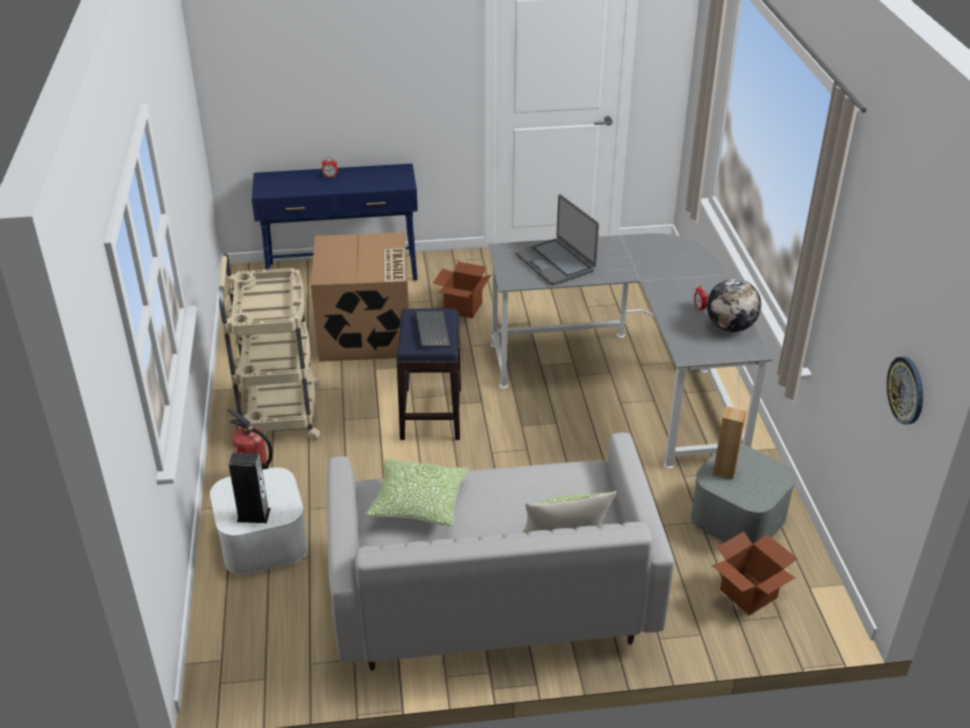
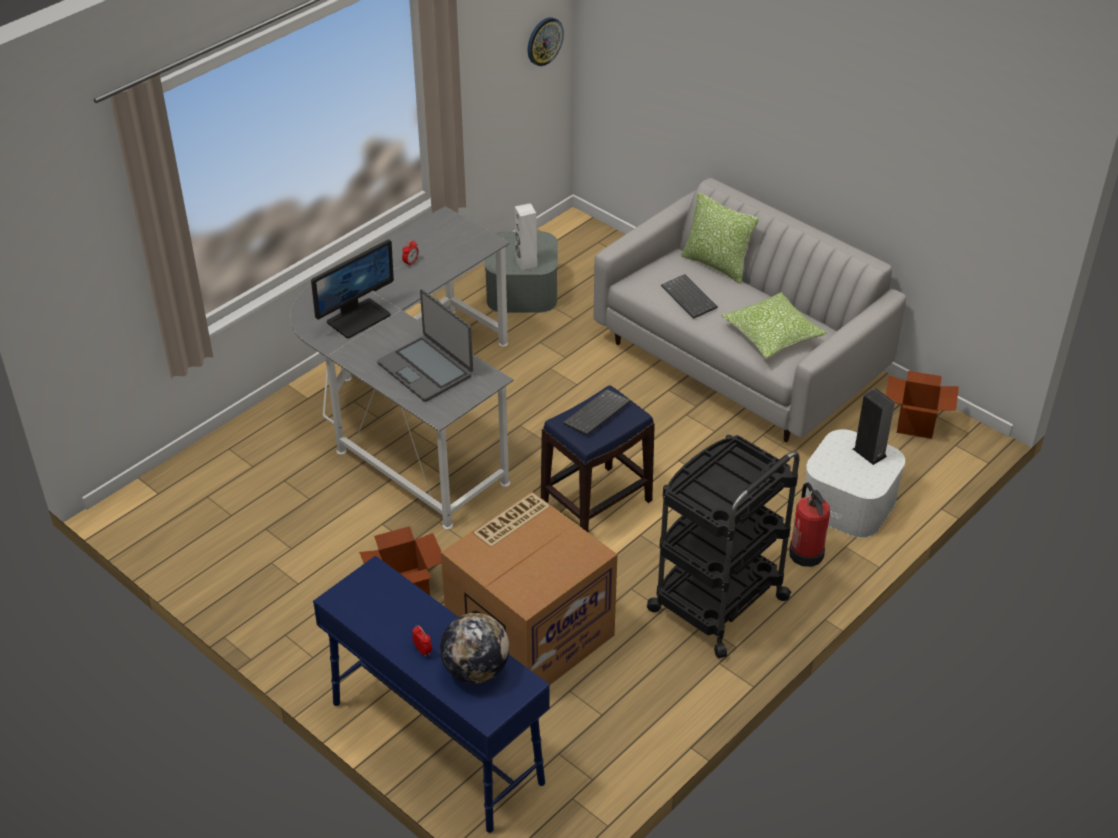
camera: 130 degrees left, 5 degrees up
(279, 415) = (717, 603): beige cart -> black cart
(526, 485) = (690, 298): none -> keyboard
(556, 263) = (426, 369): laptop -> laptop turned 120 degrees clockwise
(651, 260) = (358, 317): none -> monitor
(724, 470) = (526, 263): brown speaker -> white speaker
(730, 327) = (422, 238): globe -> globe (475, 670)
(748, 594) = (594, 260): cardboard box -> cardboard box (916, 424)

